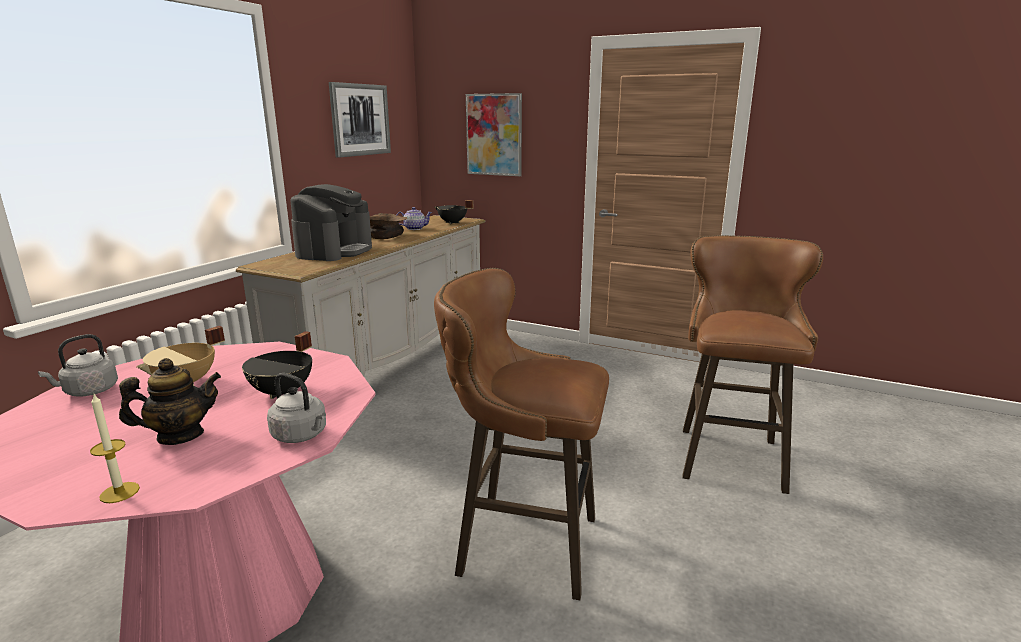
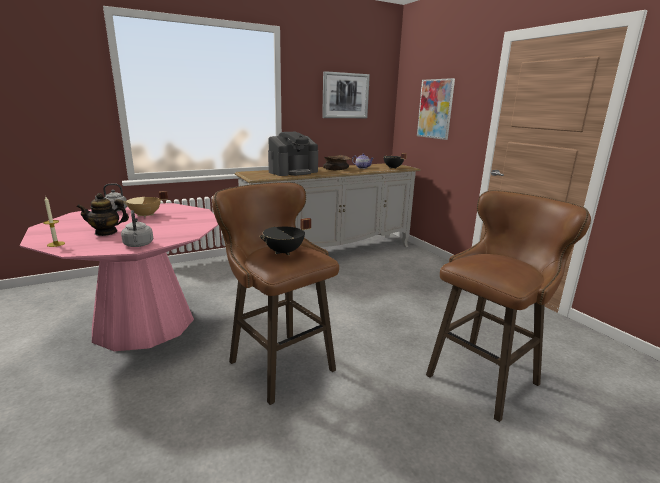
camera: 35 degrees right, 0 degrees up
(180, 436) = (106, 232): teapot -> teapot turned 150 degrees clockwise
(283, 392) = (167, 228): black cooking pot -> black cooking pot (284, 252)

